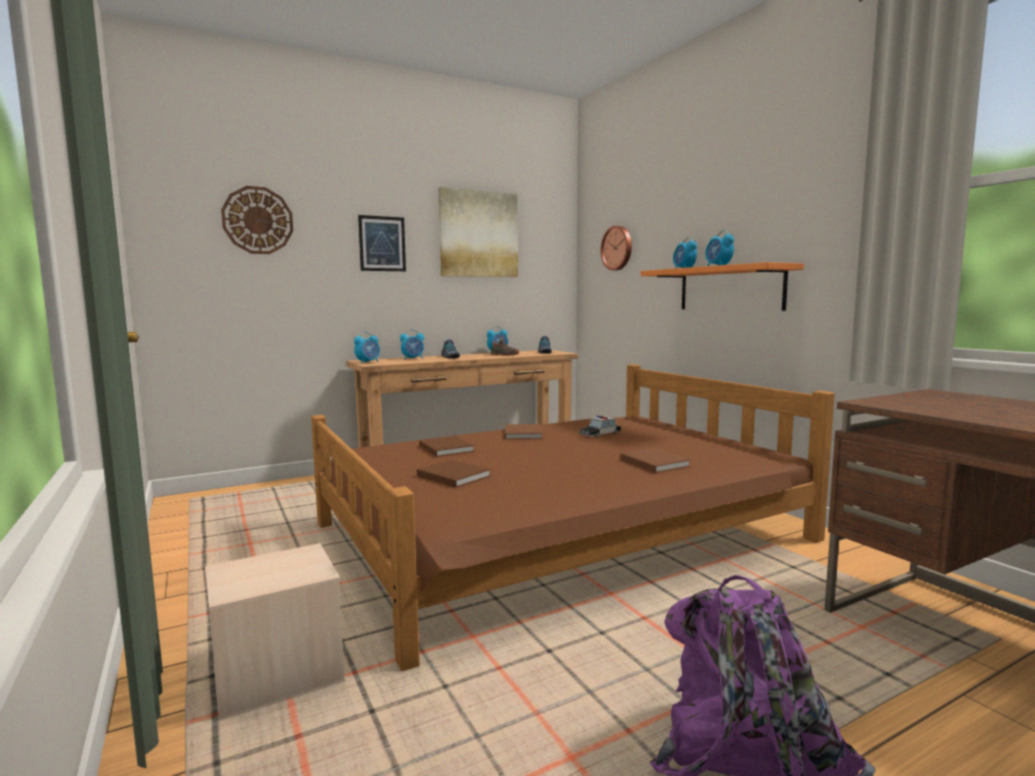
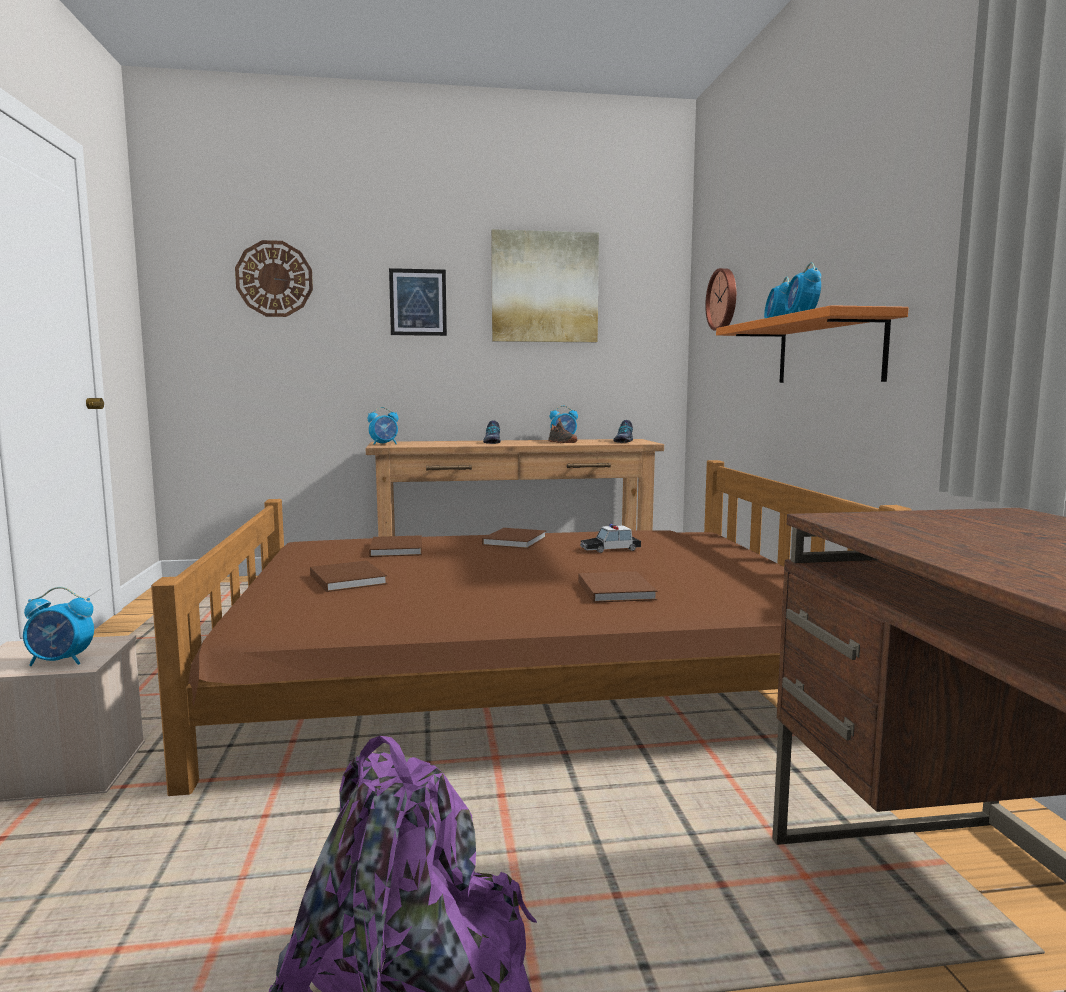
camera: 20 degrees right, 0 degrees up
(413, 358) = (445, 442): alarm clock -> alarm clock (61, 662)

